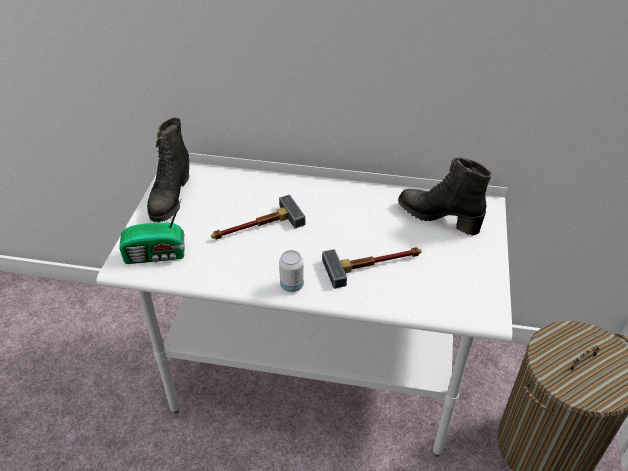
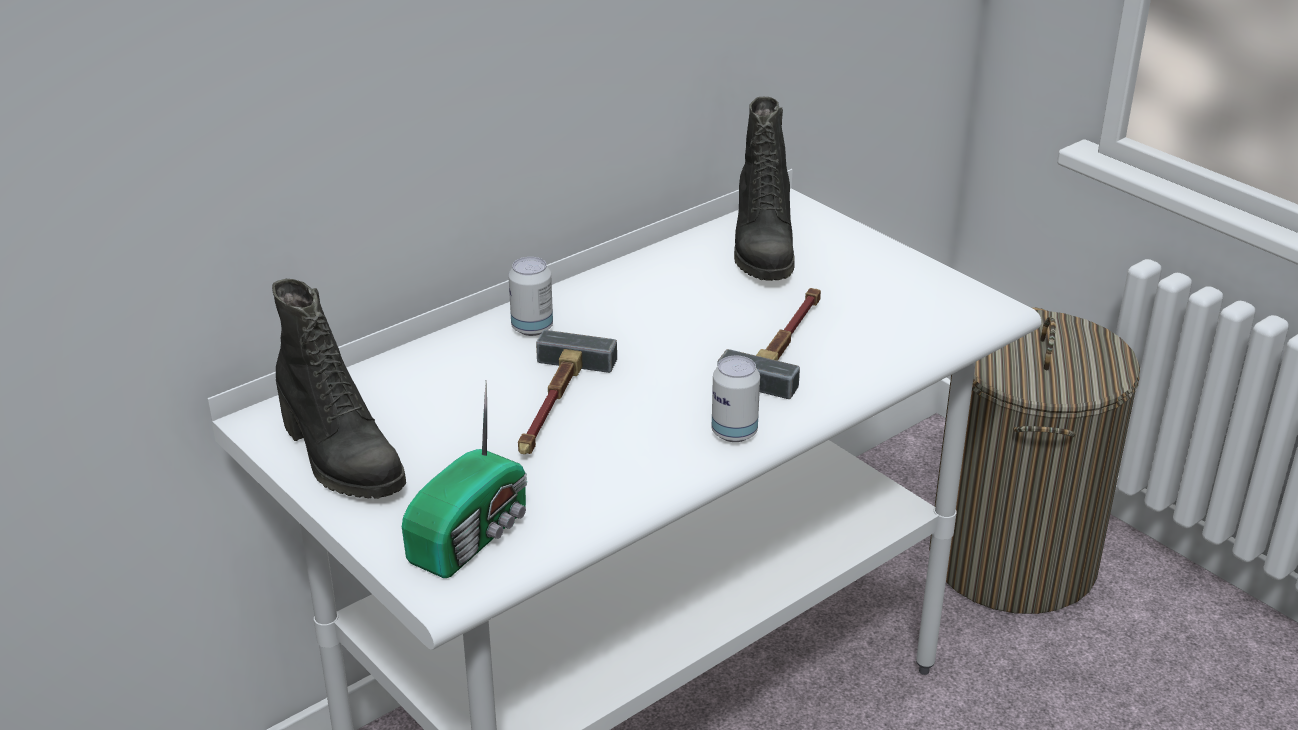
camera: 50 degrees left, 10 degrees down
(301, 191) = (532, 328): none -> can
(439, 217) = (761, 250): black boot -> black boot turned 75 degrees counterclockwise

